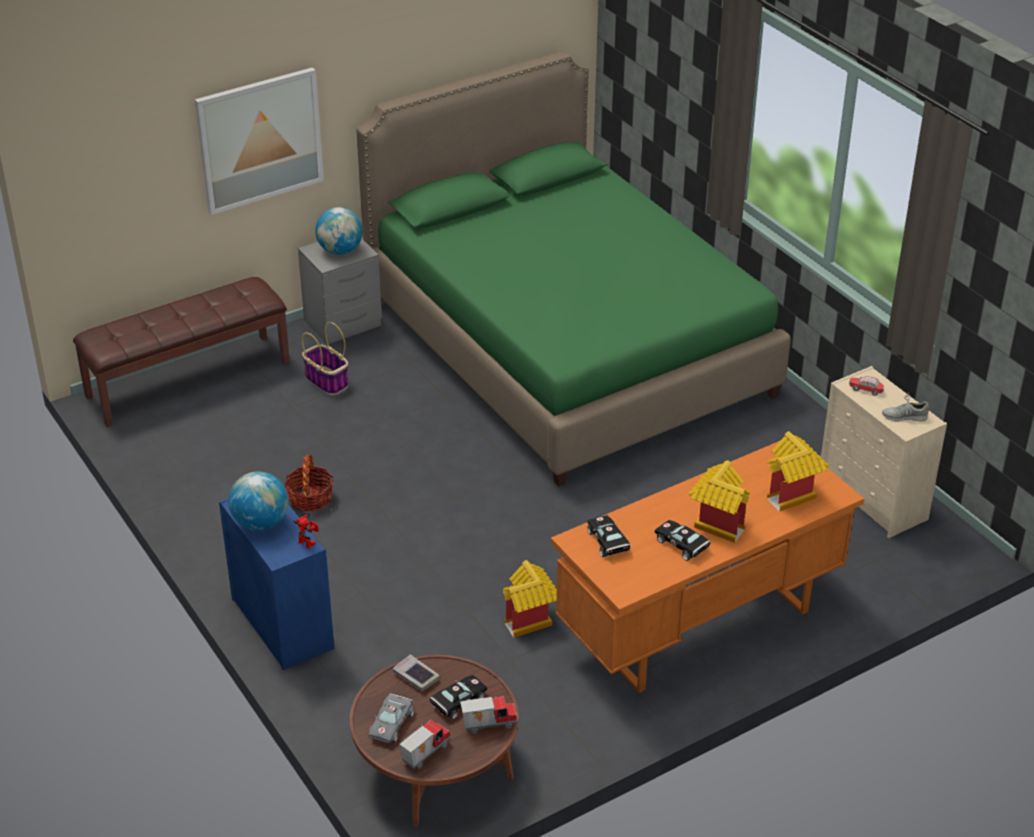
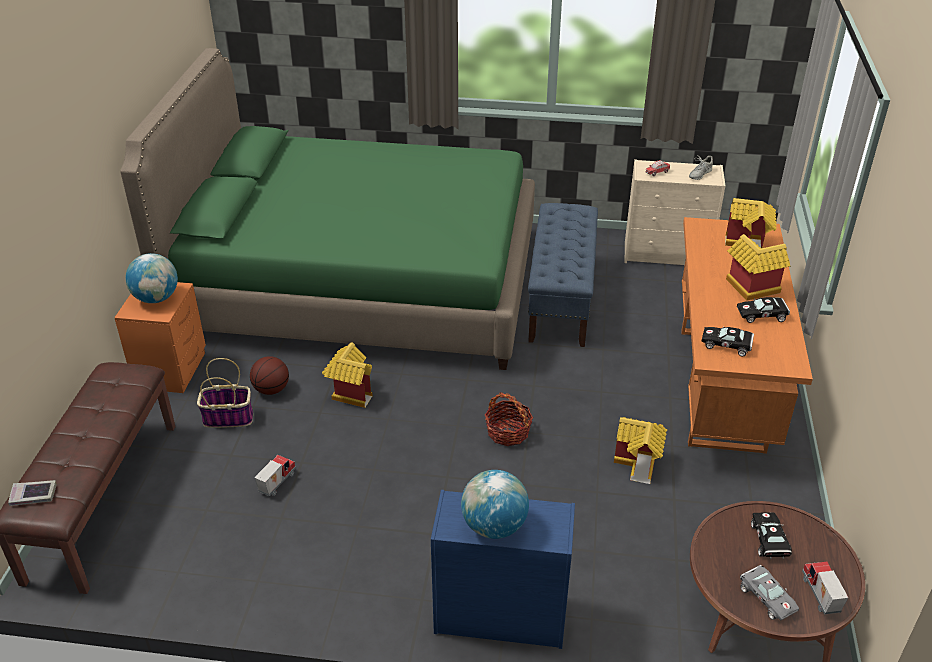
camera: 50 degrees left, 0 degrees up
(260, 140) = (62, 214): picture -> none
(309, 542) = (554, 508): toy robot -> none
(310, 498) = (361, 508): basket -> basket (508, 432)
(344, 323) = (172, 369): grey nightstand -> orange nightstand
(381, 382) = (271, 389): none -> basketball
(416, 676) = (718, 549): book -> book (33, 495)
(425, 421) = (349, 393): none -> toy house
(488, 723) = (811, 537): toy truck -> toy truck (276, 483)
(702, 467) = (560, 299): none -> blue bench

